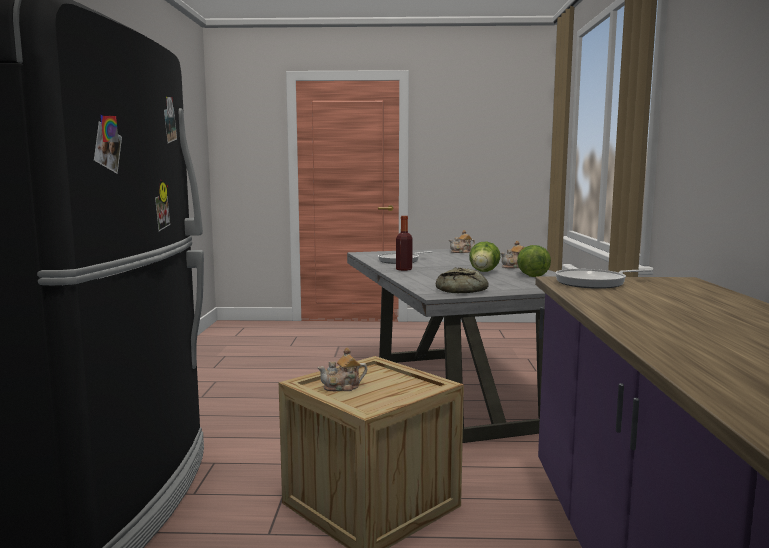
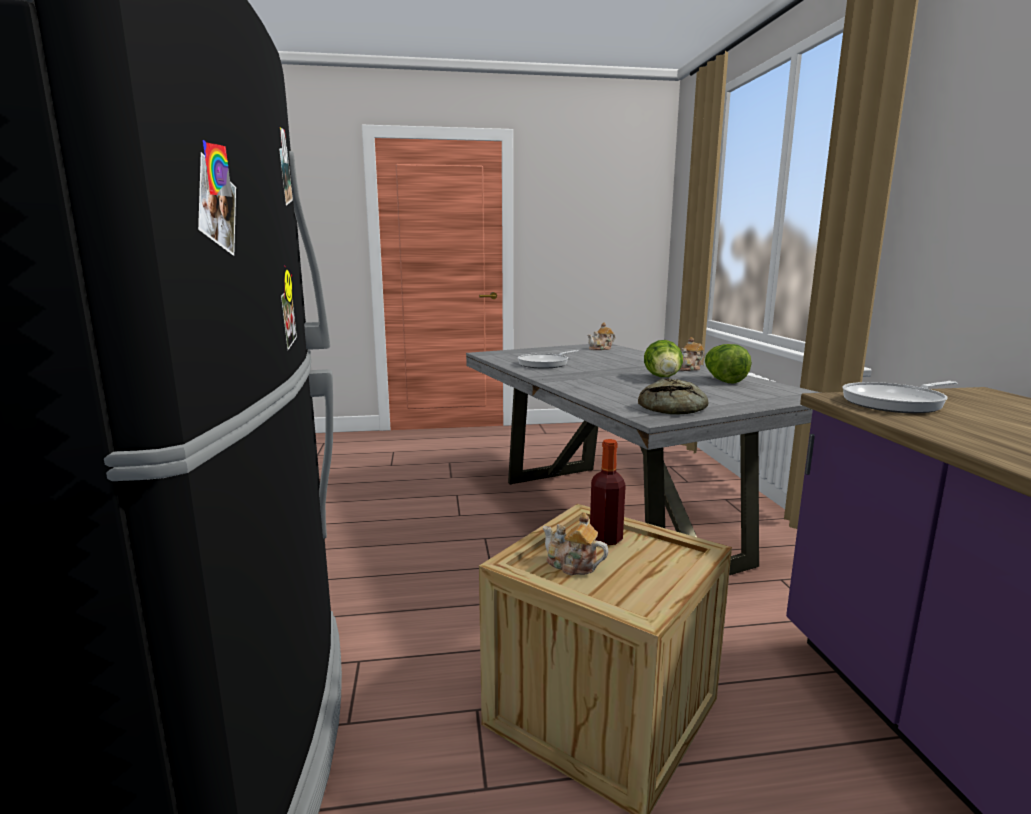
camera: 10 degrees left, 5 degrees up
(342, 387) = (572, 565): teapot -> teapot turned 60 degrees clockwise
(404, 269) = (563, 377): bottle -> bottle (606, 539)

